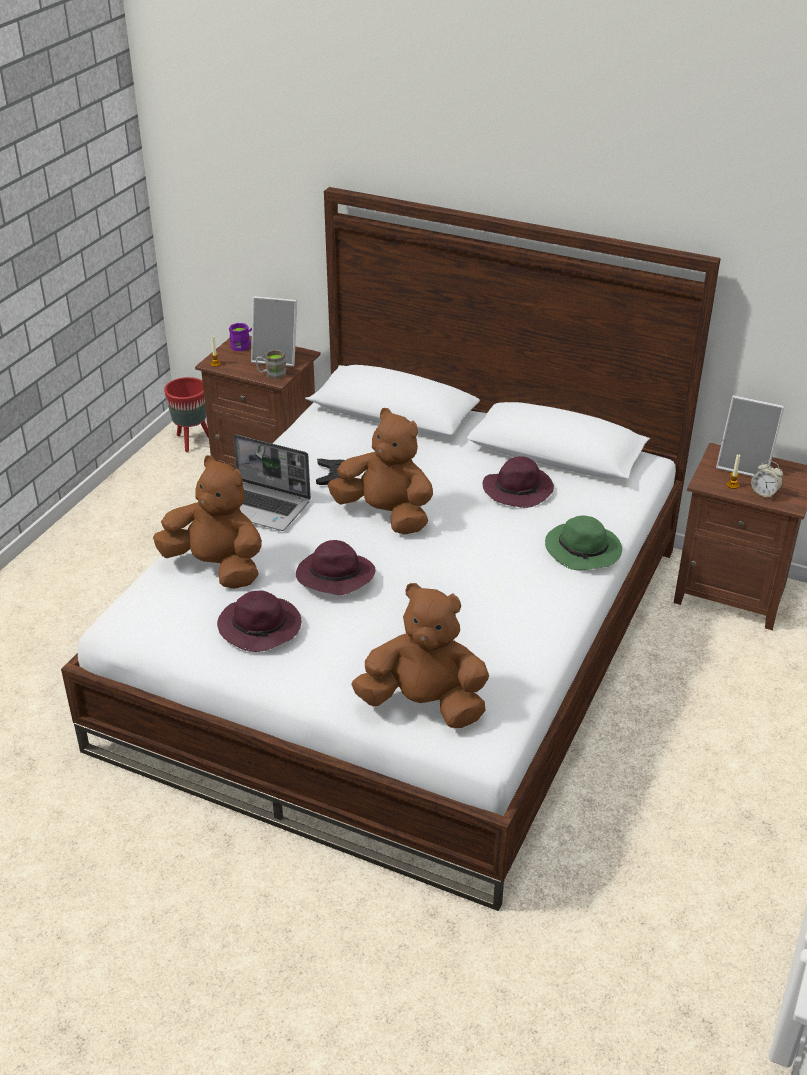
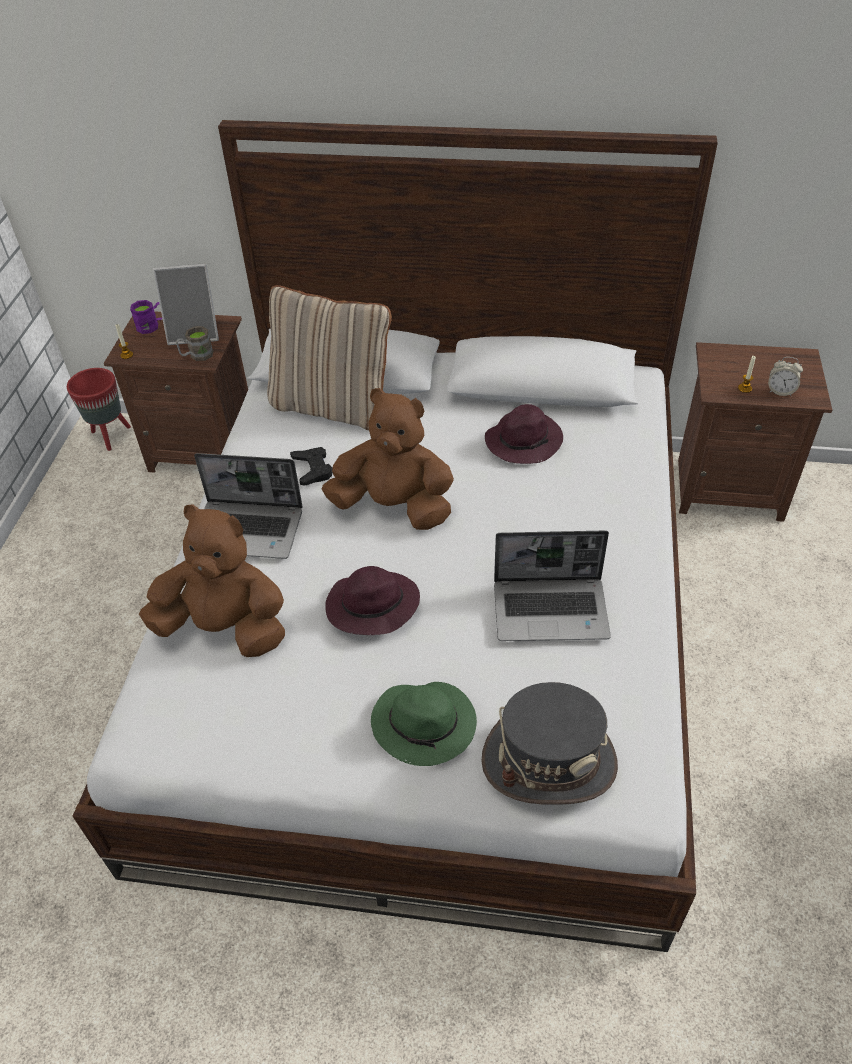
camera: 15 degrees left, 10 degrees up
(261, 627) = (313, 703): purple hat -> none
(369, 434) = (333, 406): none -> beige pillow
(424, 704) = (549, 761): brown plush toy -> grey hat
(478, 610) = (551, 610): none -> laptop
(584, 551) = (627, 502): green hat -> green hat (425, 725)
(745, 465) = (744, 362): picture frame -> none

